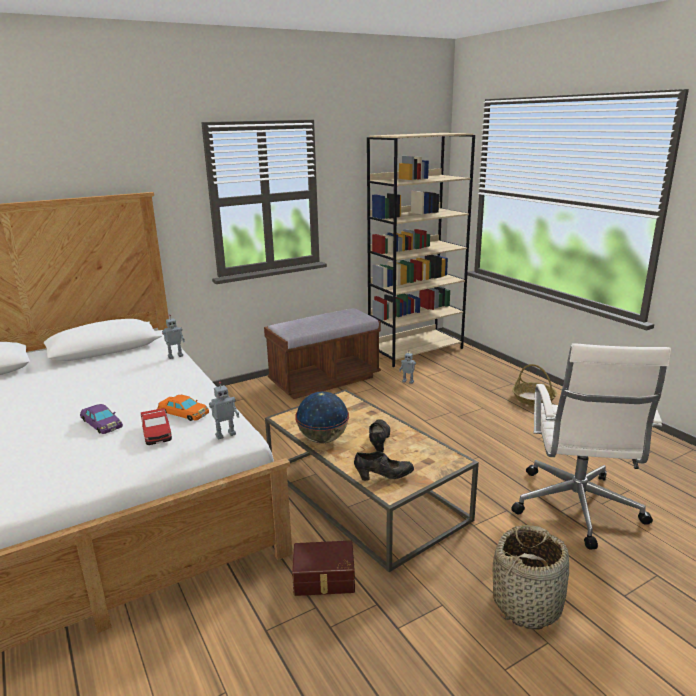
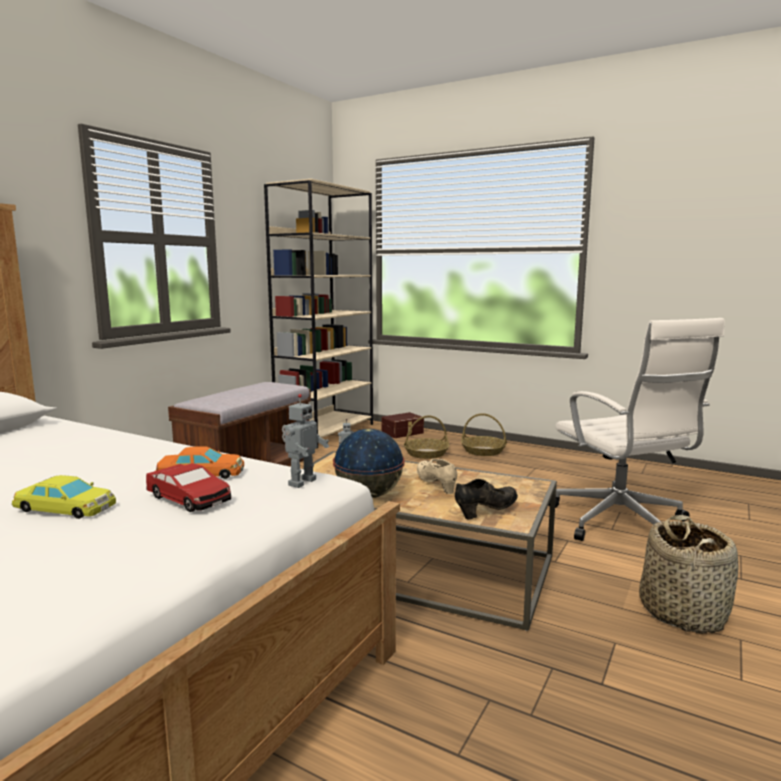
camera: 30 degrees left, 10 degrees down
(102, 423) = (66, 507): purple toy car -> yellow toy car
(175, 356) = (95, 429): toy robot -> none
(324, 579) = (465, 664): brown storage box -> brown storage box (403, 433)
(379, 442) = (436, 485): black shoe -> beige shoe
(478, 391) = (426, 453): none -> basket

